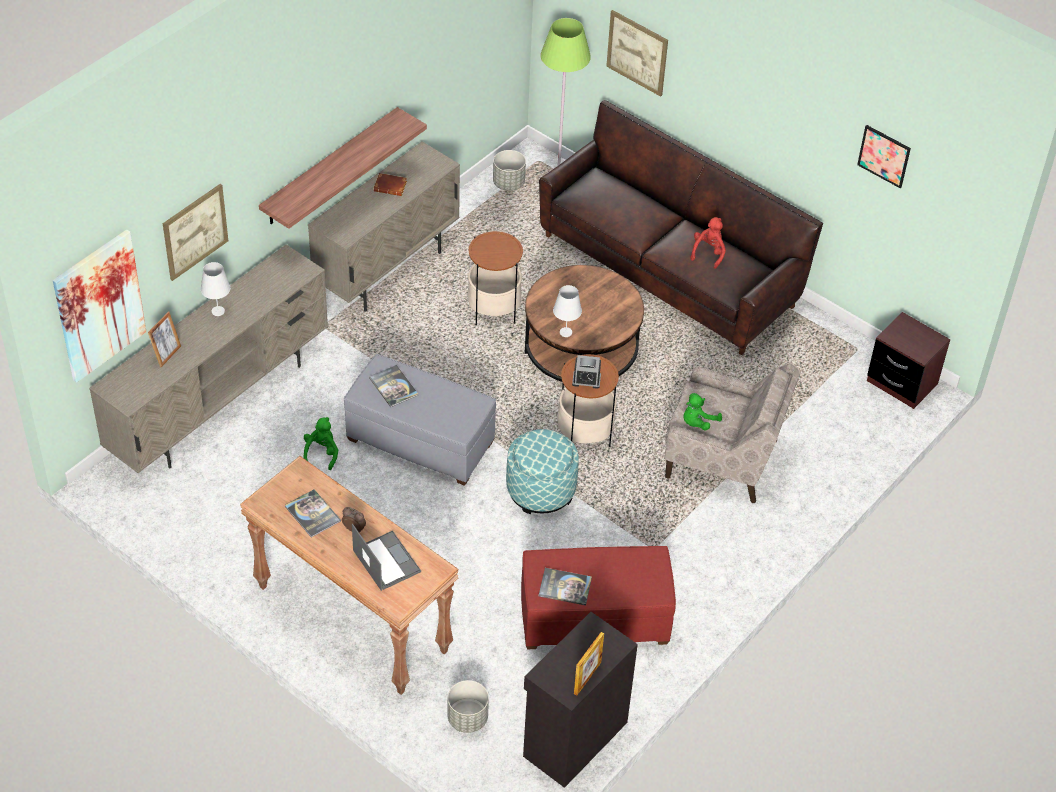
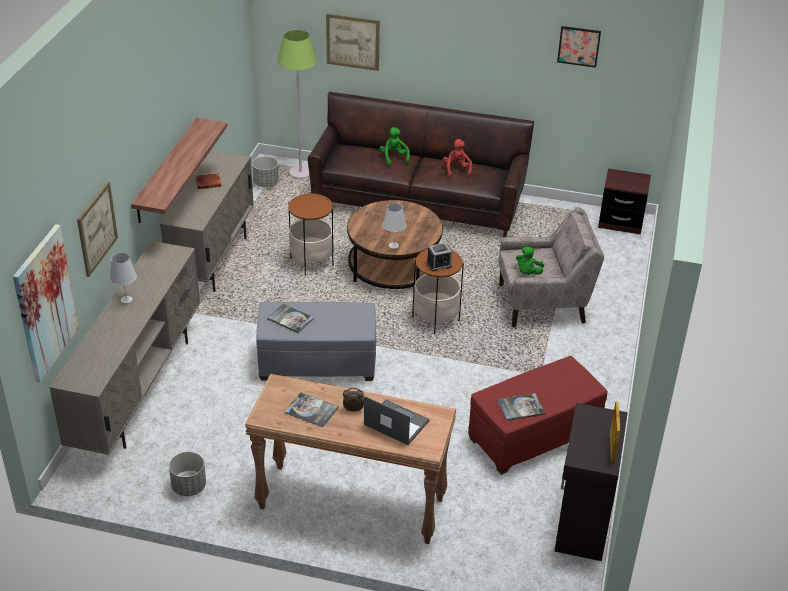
camera: 25 degrees left, 10 degrees down
(167, 355) = (103, 342): picture frame -> none
(321, 453) = (245, 396): green plush toy -> green plush toy (394, 158)
(467, 718) = (492, 541): grey planter -> grey planter (188, 487)
(541, 490) = (430, 364): ottoman -> none

